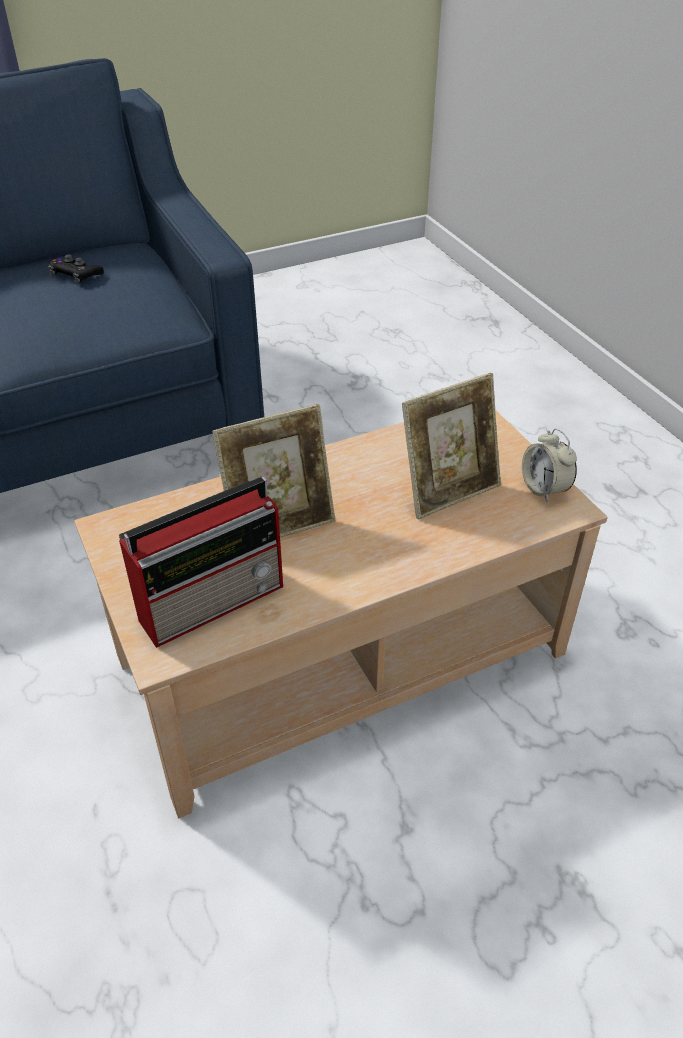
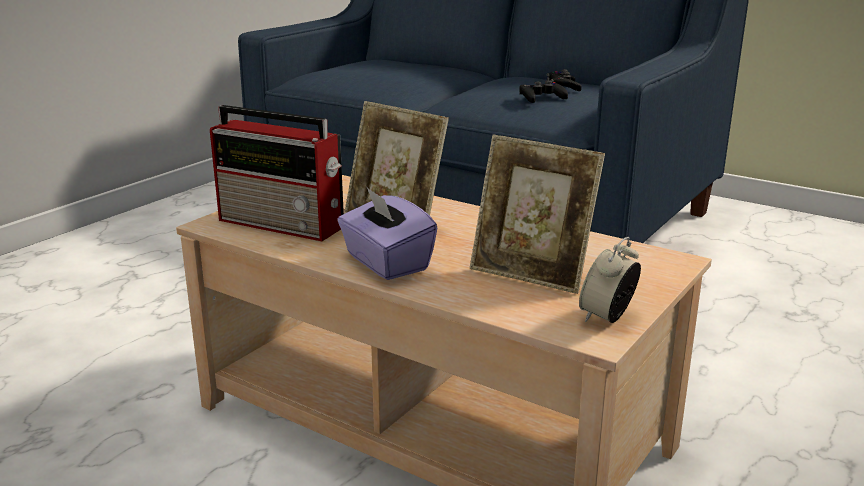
camera: 60 degrees right, 20 degrees down
(96, 302) = (541, 98): none -> black game controller
(367, 562) = (386, 263): none -> purple tissue box

